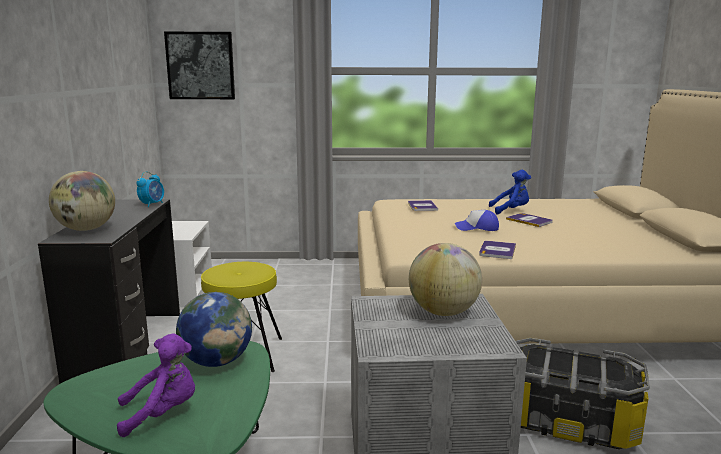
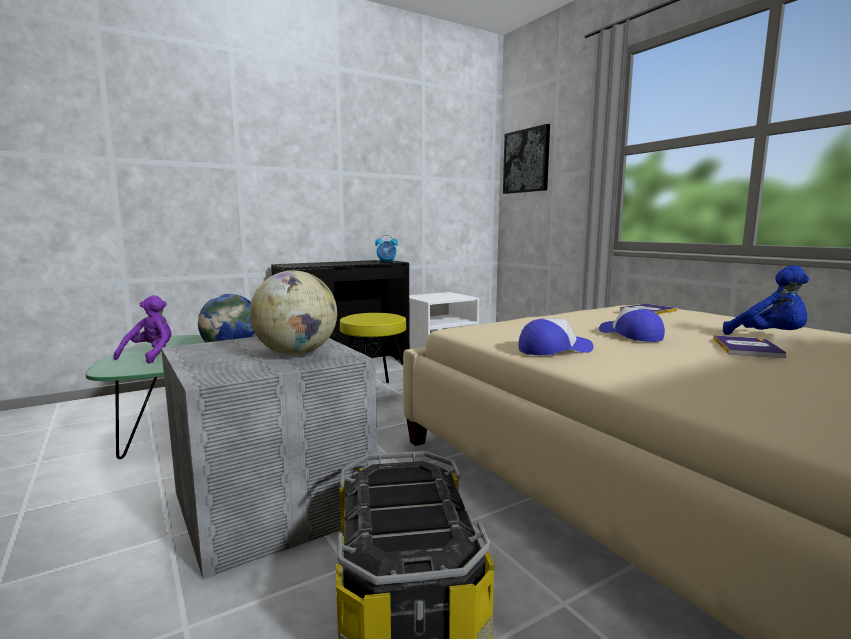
camera: 60 degrees right, 5 degrees down
(86, 229) = (308, 263): globe -> none
(162, 413) = (151, 355): purple plush toy -> purple plush toy turned 120 degrees counterclockwise
(497, 250) = (554, 350): book -> cap

